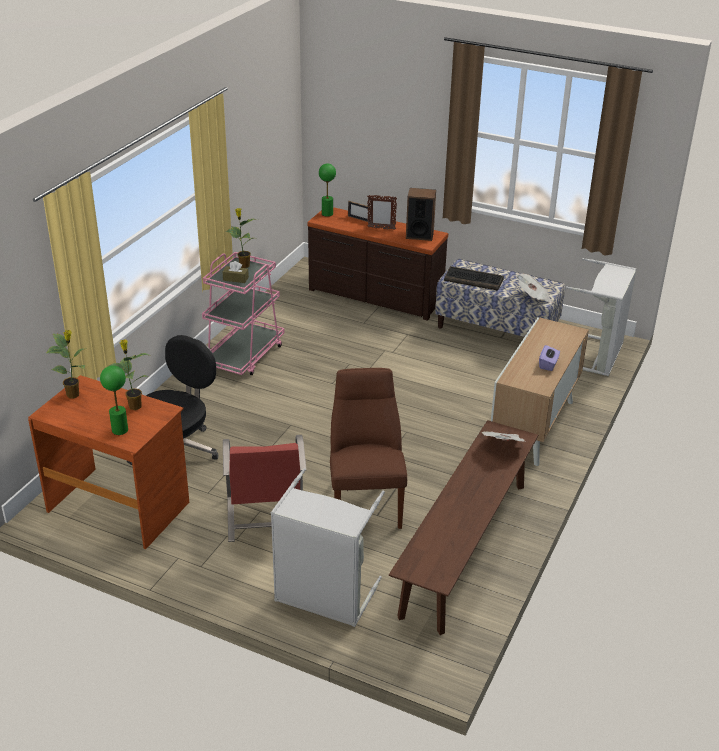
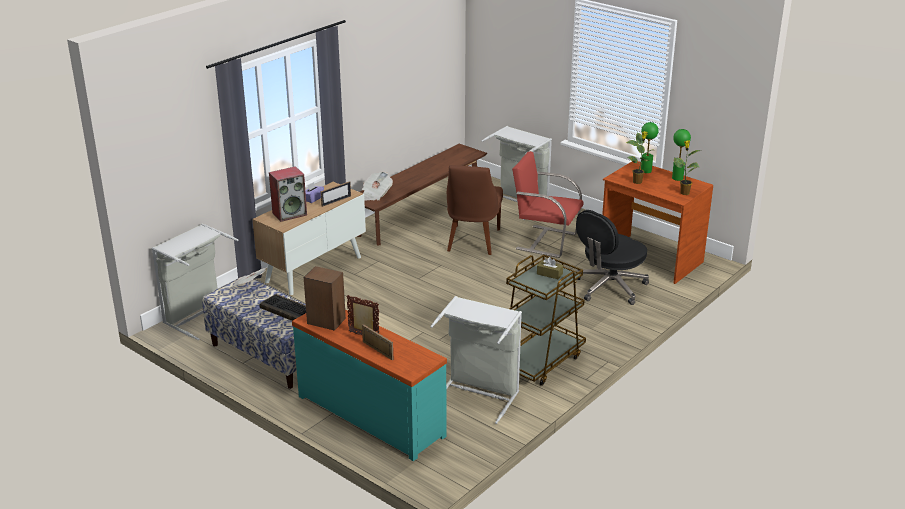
camera: 165 degrees left, 5 degrees down
(243, 265) = (539, 287): potted plant -> none
(244, 355) = (540, 361): pink cart -> brown cart
(266, 518) = (545, 241): red chair -> red chair turned 75 degrees counterclockwise
(293, 321) = (479, 394): none -> grey laundry basket
(327, 214) = (417, 366): green table lamp -> green table lamp (677, 178)
(374, 296) = (372, 415): brown dresser -> turquoise dresser
(518, 365) = (336, 201): none -> picture frame
(554, 340) = (290, 213): none -> speaker

